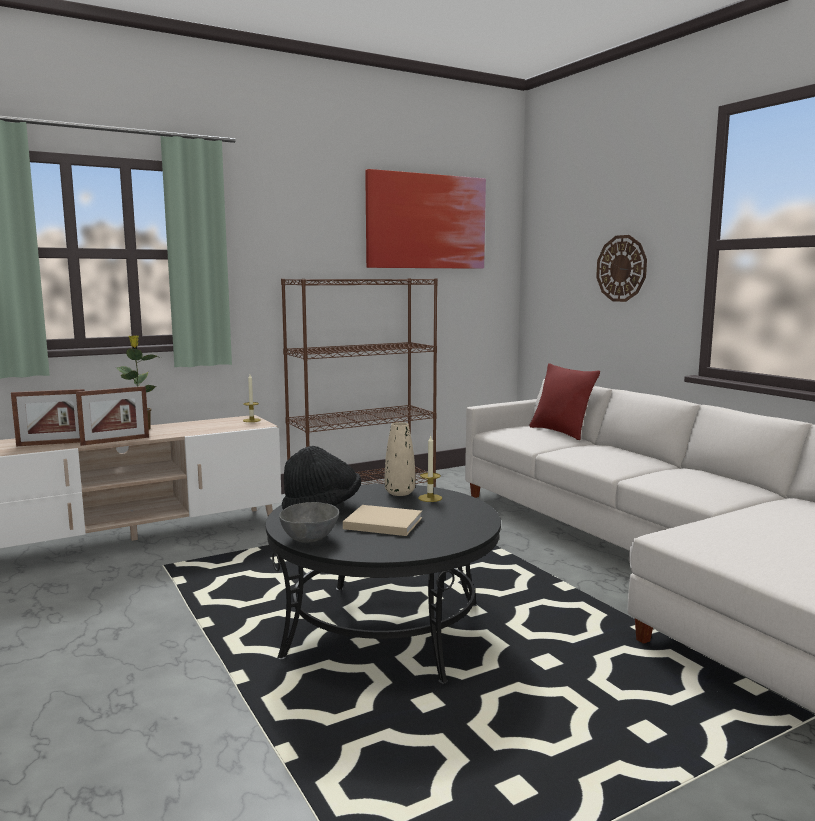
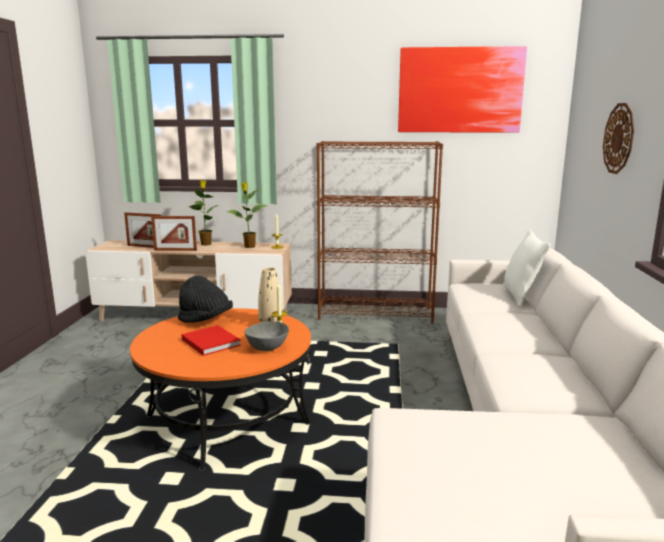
camera: 35 degrees right, 5 degrees up
(213, 424) = (249, 247): none -> potted plant
(310, 538) = (153, 341): grey bowl -> grey bowl (268, 348)
(381, 523) = (210, 342): beige book -> red book
(385, 630) = (227, 420): black coffee table -> orange coffee table
(561, 432) = (520, 296): red pillow -> white pillow

